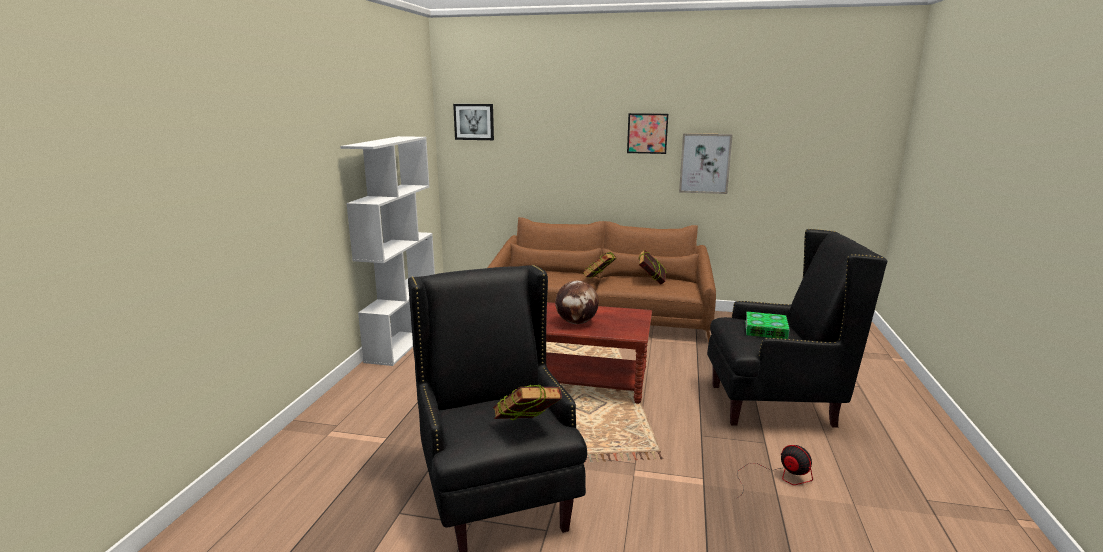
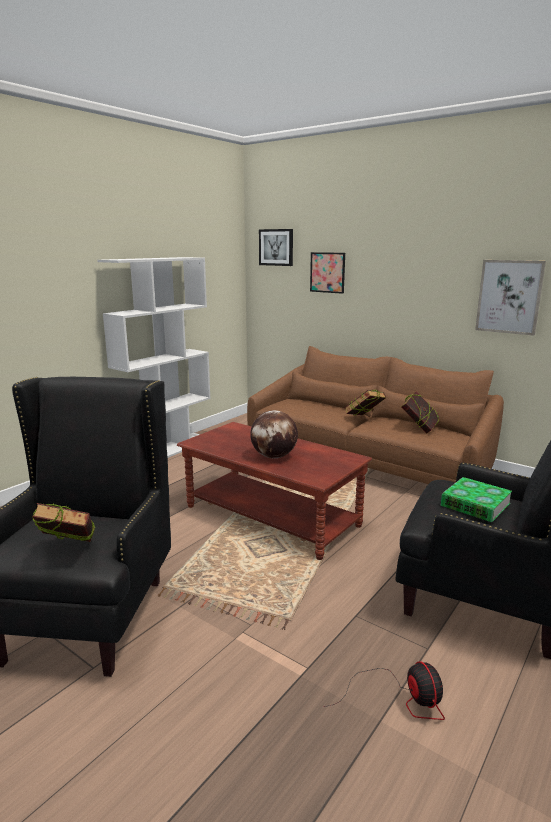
camera: 25 degrees right, 0 degrees up
(647, 133) = (443, 259): picture -> picture (327, 272)

